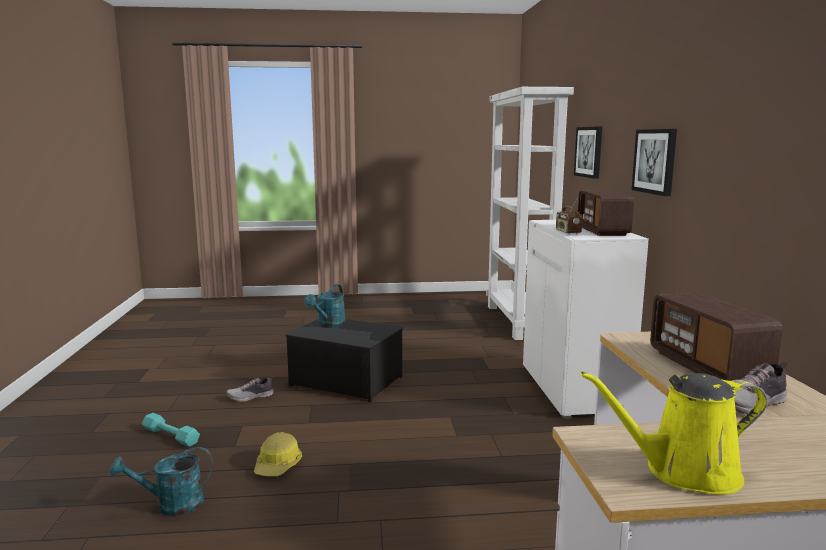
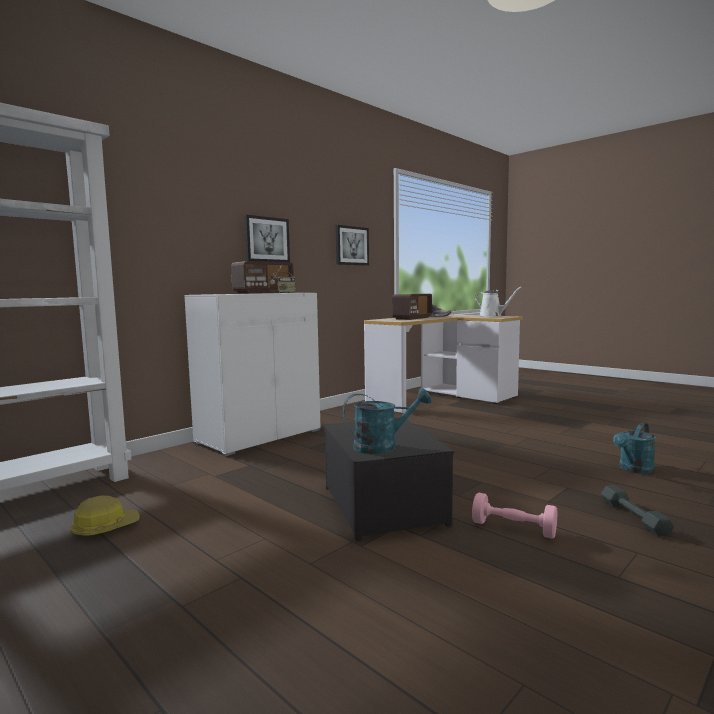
camera: 130 degrees left, 5 degrees down
(170, 436) = (634, 517): turquoise dumbbell -> grey dumbbell
(171, 505) = (634, 469): turquoise watering can -> turquoise watering can turned 105 degrees clockwise
(251, 397) = (513, 529): shoe -> pink dumbbell
(278, 465) = (539, 465): hard hat -> hard hat (105, 528)
(589, 152) = (143, 226): picture -> picture (351, 246)
(684, 472) = (492, 316): yellow watering can -> white watering can

